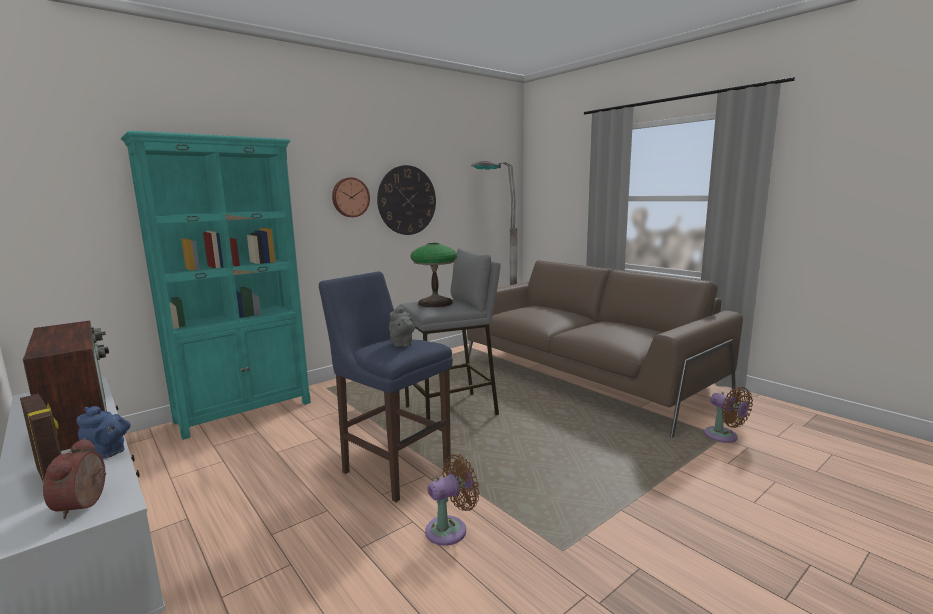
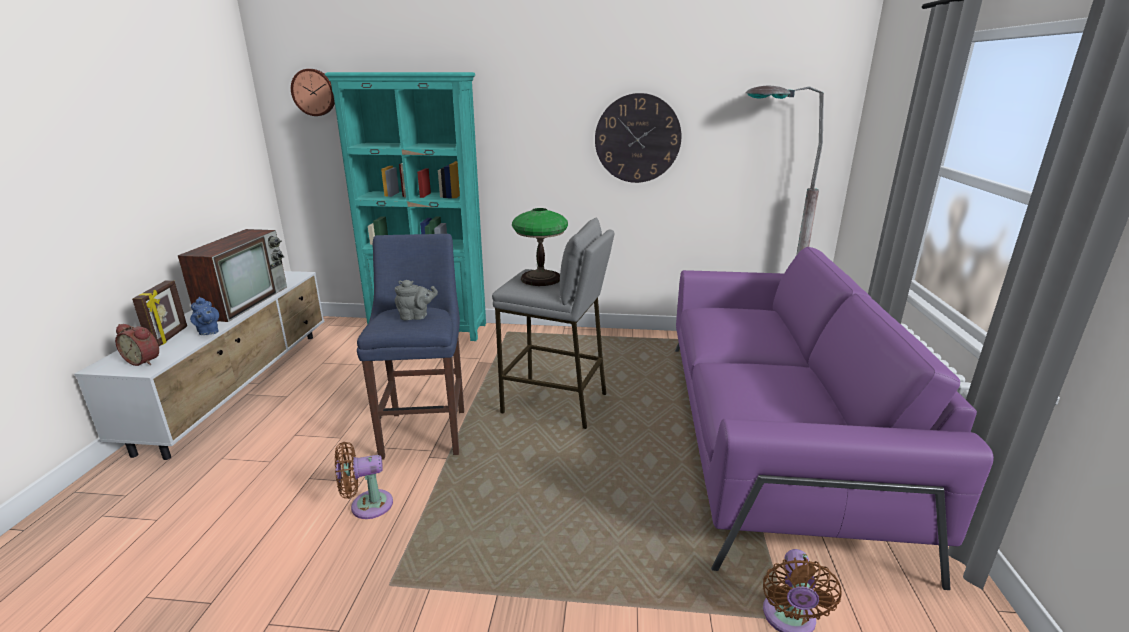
camera: 45 degrees right, 10 degrees up
(85, 504) = (145, 361): alarm clock -> alarm clock turned 105 degrees counterclockwise
(350, 197) = (560, 132): wall clock -> wall clock (314, 92)
(402, 344) = (416, 317): grey teapot -> grey teapot turned 120 degrees counterclockwise
(450, 529) = (367, 505): brown fan -> brown fan turned 150 degrees clockwise
(585, 376) = (771, 435): brown sofa -> purple sofa

